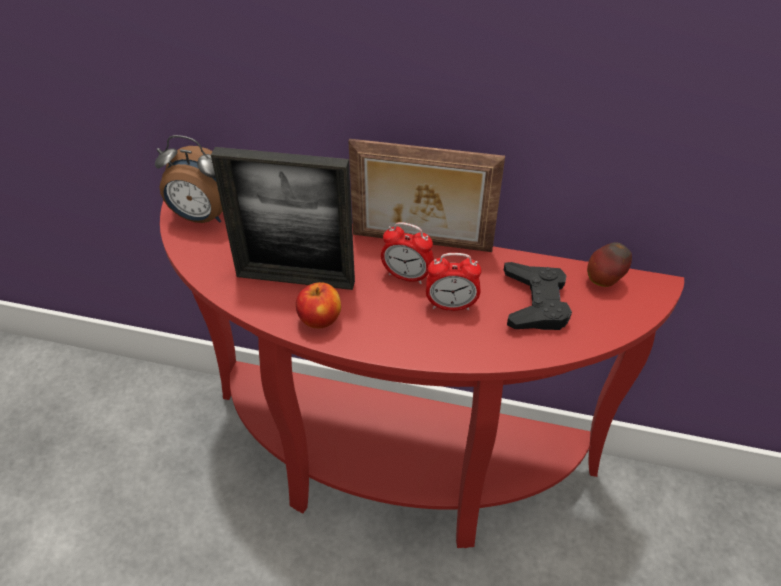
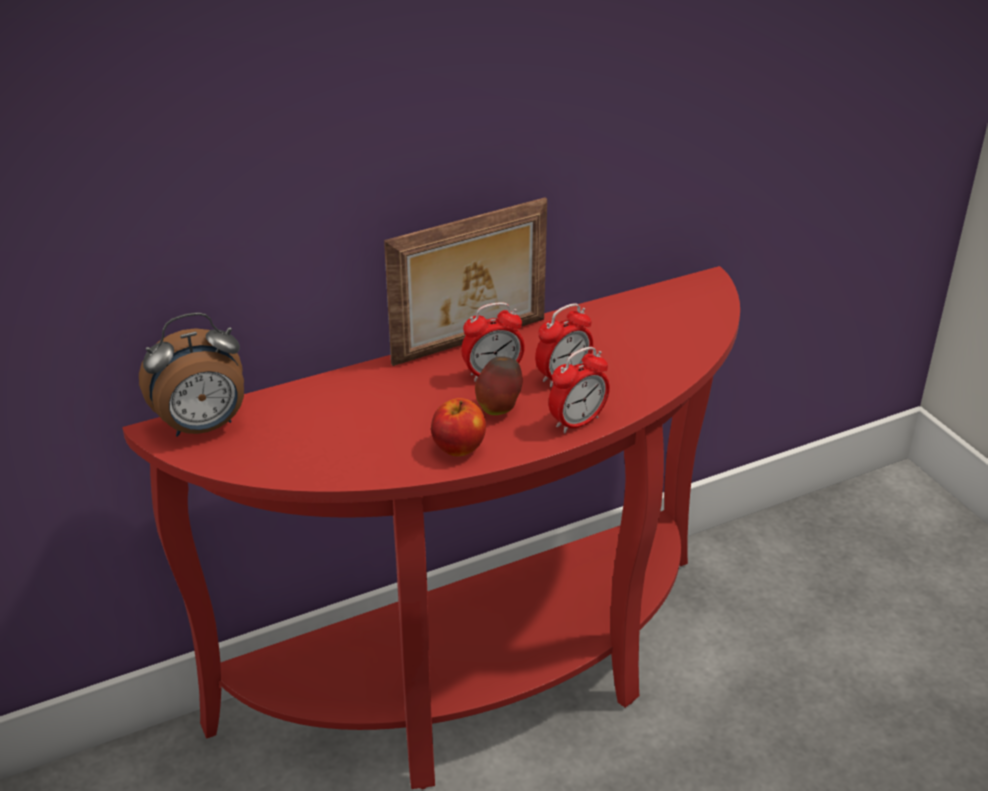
camera: 40 degrees left, 10 degrees down
(295, 279) = (387, 429): picture frame -> none
(418, 348) = (577, 422): none -> alarm clock
(535, 303) = (630, 340): black game controller -> none
(604, 281) = (664, 297): apple -> apple (499, 409)

